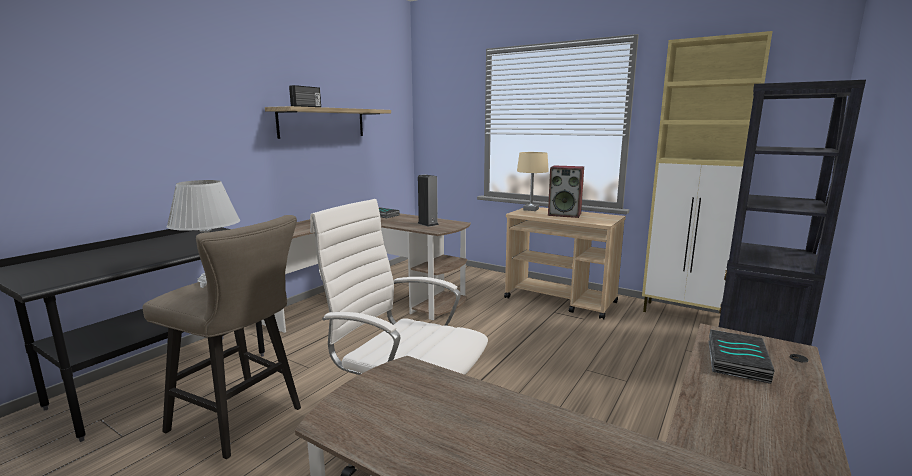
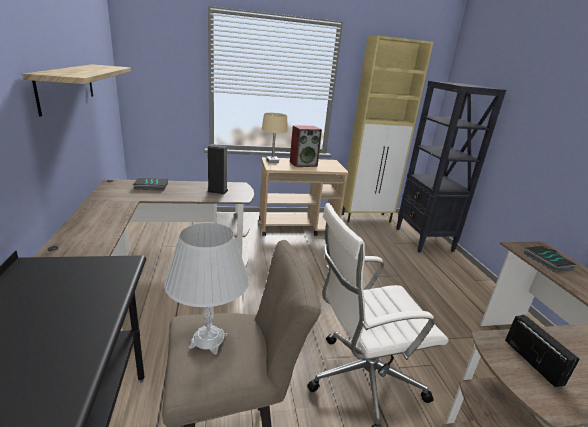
camera: 45 degrees left, 10 degrees up
(307, 106) = (84, 74): radio -> radio (533, 361)

